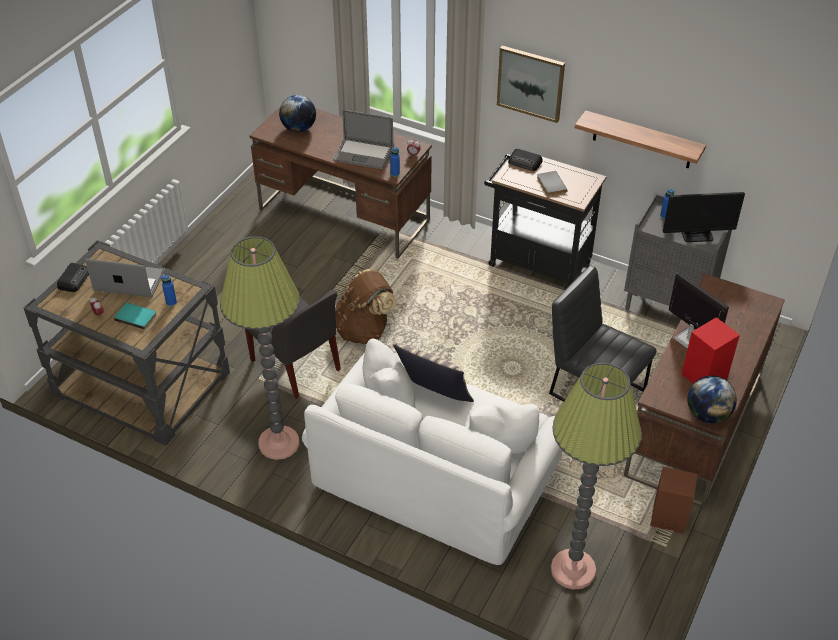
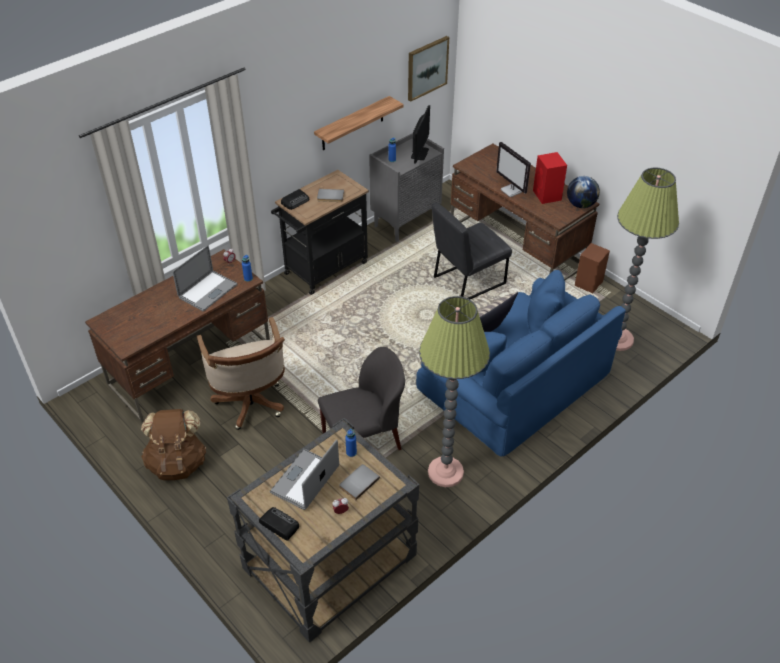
camera: 70 degrees left, 0 degrees up
(136, 316) = (358, 482): turquoise book -> grey book
(299, 128) = (138, 323): globe -> none
(310, 272) = (251, 405): none -> office chair
(364, 330) = (342, 387): brown backpack -> brown backpack (177, 463)
(437, 474) = (513, 384): white sofa -> blue sofa
(530, 83) = (273, 140): picture -> picture (427, 68)
(688, 339) = (511, 191): monitor -> monitor turned 105 degrees counterclockwise

